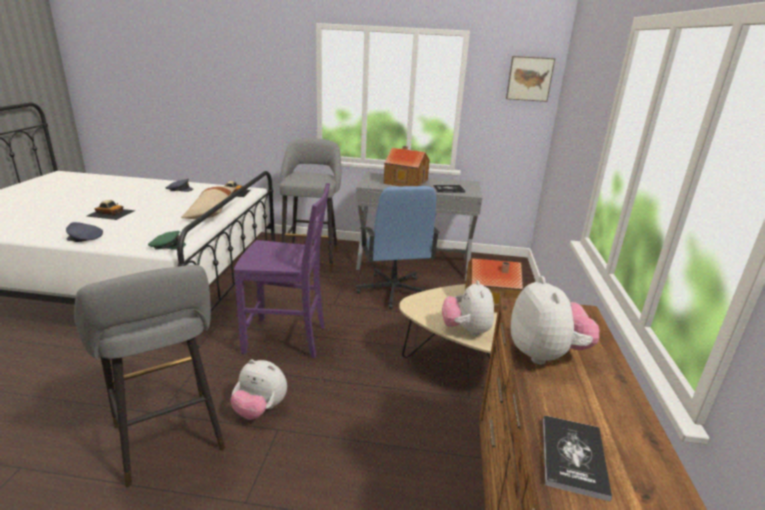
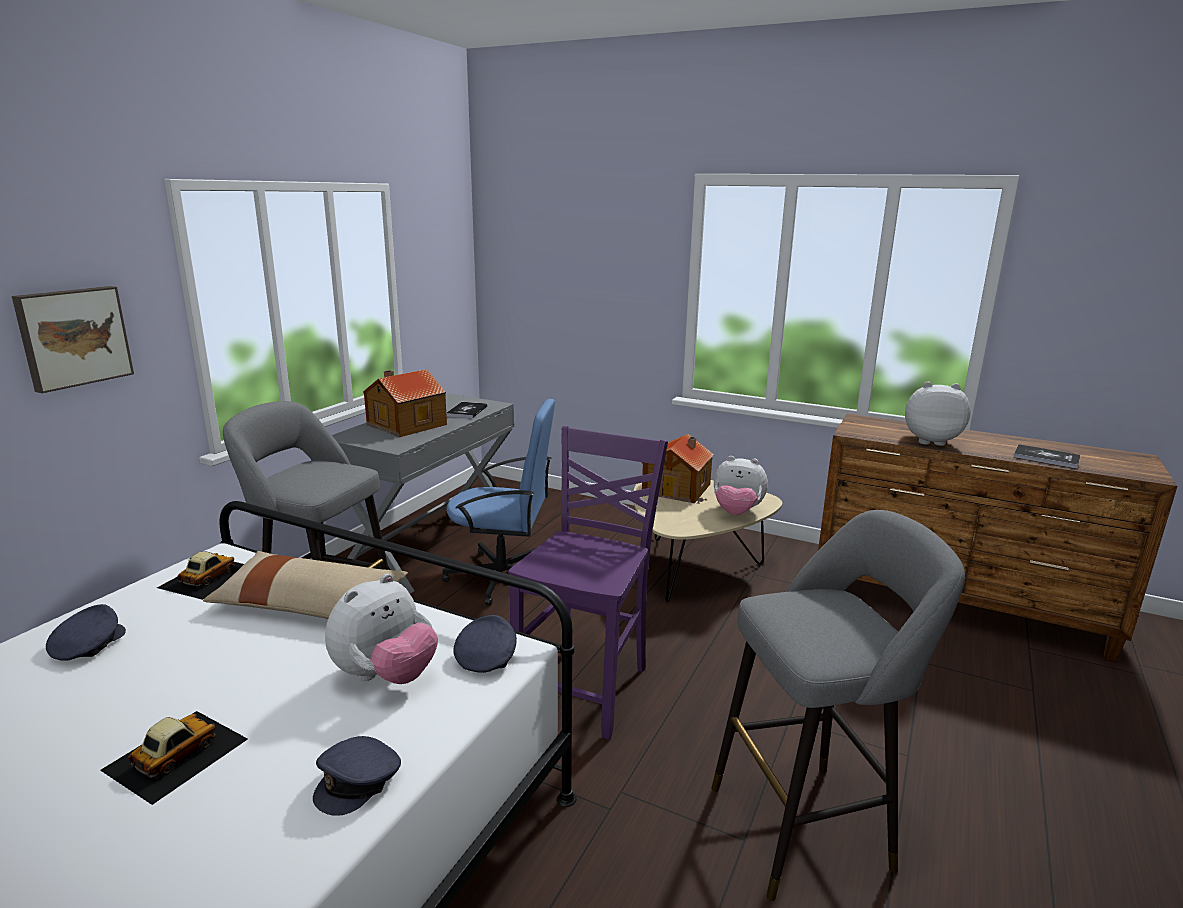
camera: 70 degrees left, 5 degrees down
(167, 246) = (486, 657): green cap -> grey cap
(260, 409) = (749, 731): plush toy -> plush toy (385, 676)
(529, 78) = (450, 243): picture -> picture (73, 337)

